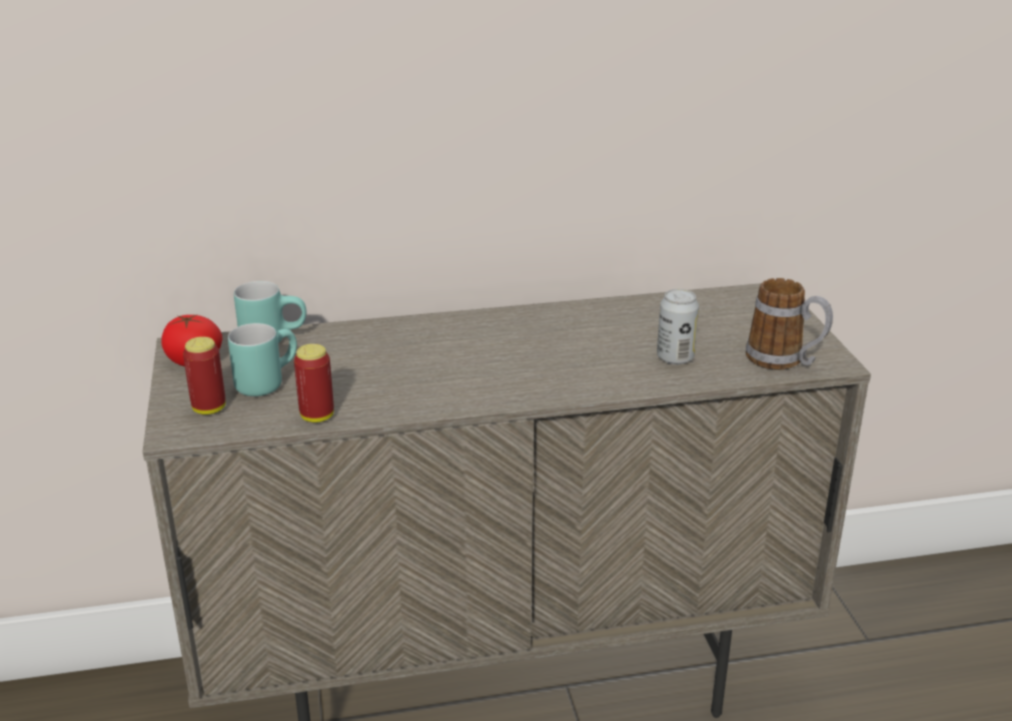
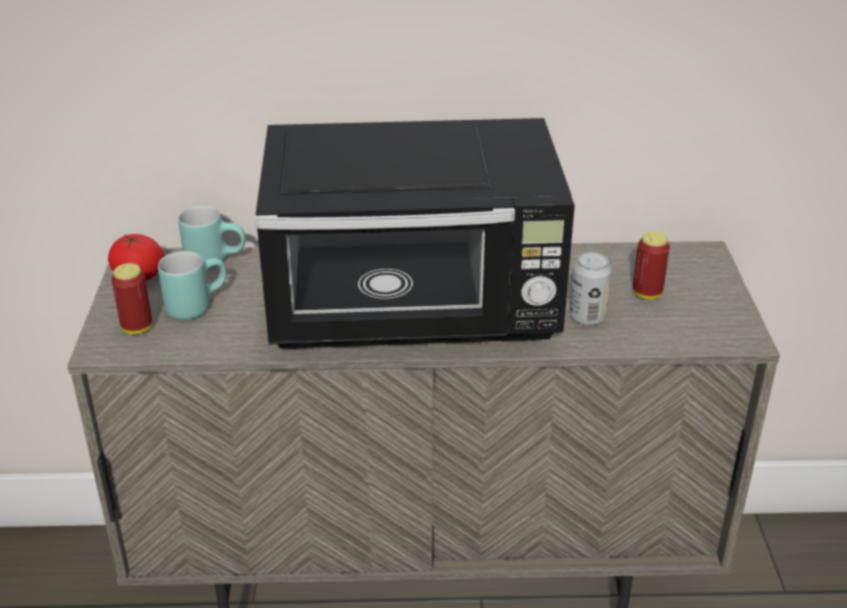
camera: 10 degrees right, 5 degrees up
(317, 416) = (230, 346): can -> can (647, 294)
(501, 368) = (416, 312): none -> black microwave
(784, 361) = (695, 332): mug -> none

